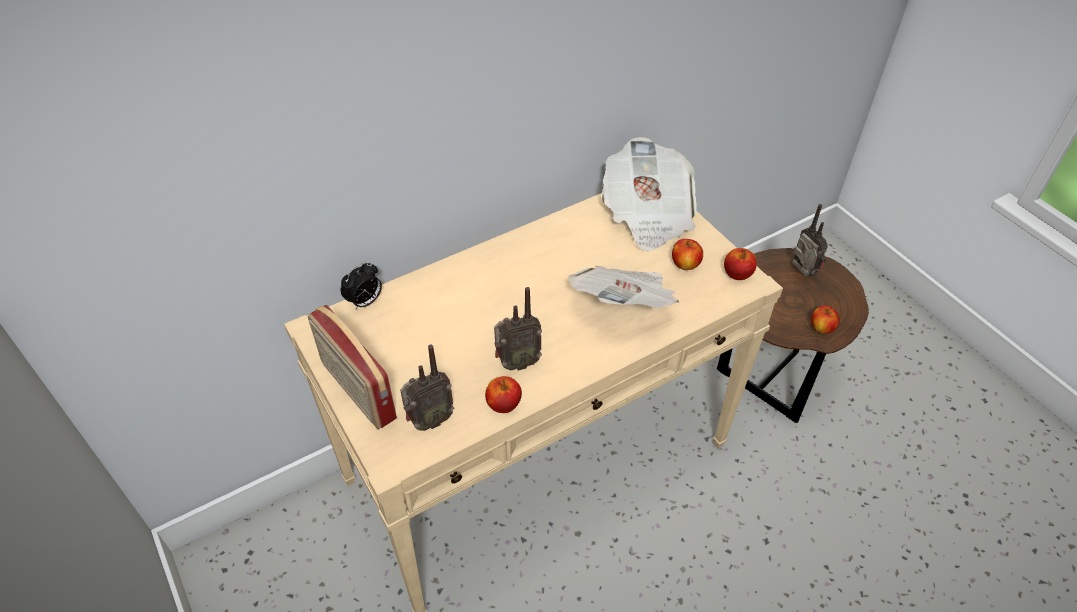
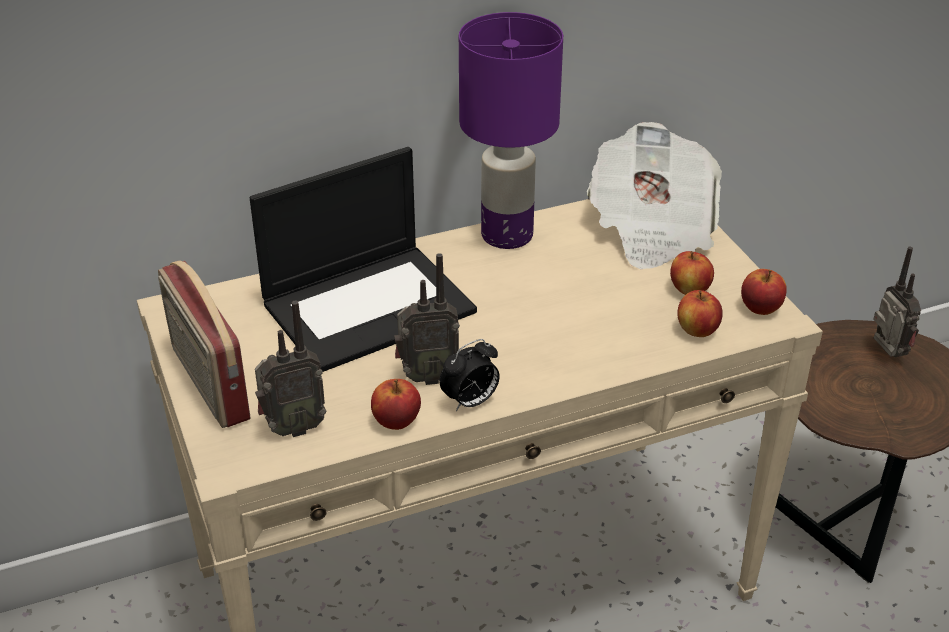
camera: 10 degrees right, 10 degrees down
(365, 302) = (246, 287): alarm clock -> alarm clock (470, 402)
(460, 307) = (369, 306): none -> laptop
(545, 233) = (506, 234): none -> purple table lamp
(624, 305) = (592, 327): newspaper -> none
(821, 328) = (902, 425): apple -> apple (697, 330)

